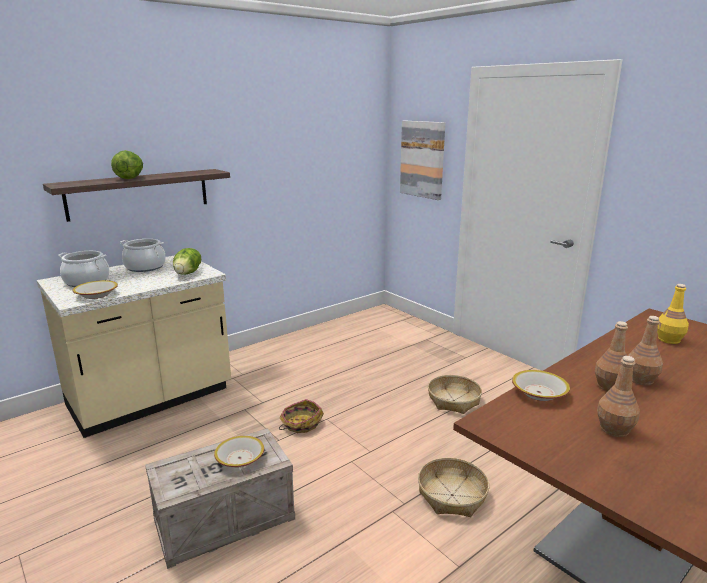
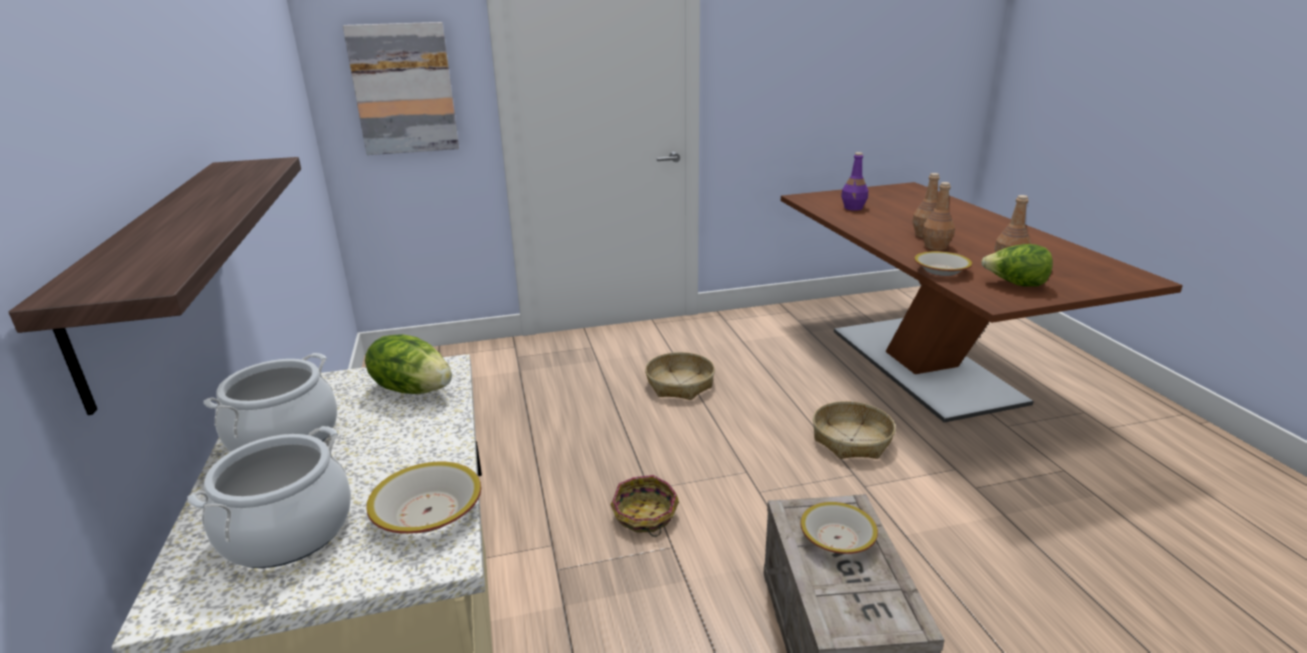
camera: 65 degrees left, 5 degrees up
(130, 178) = (187, 218): lettuce -> lettuce (1015, 284)
(669, 340) = (853, 208): yellow bottle -> purple bottle

